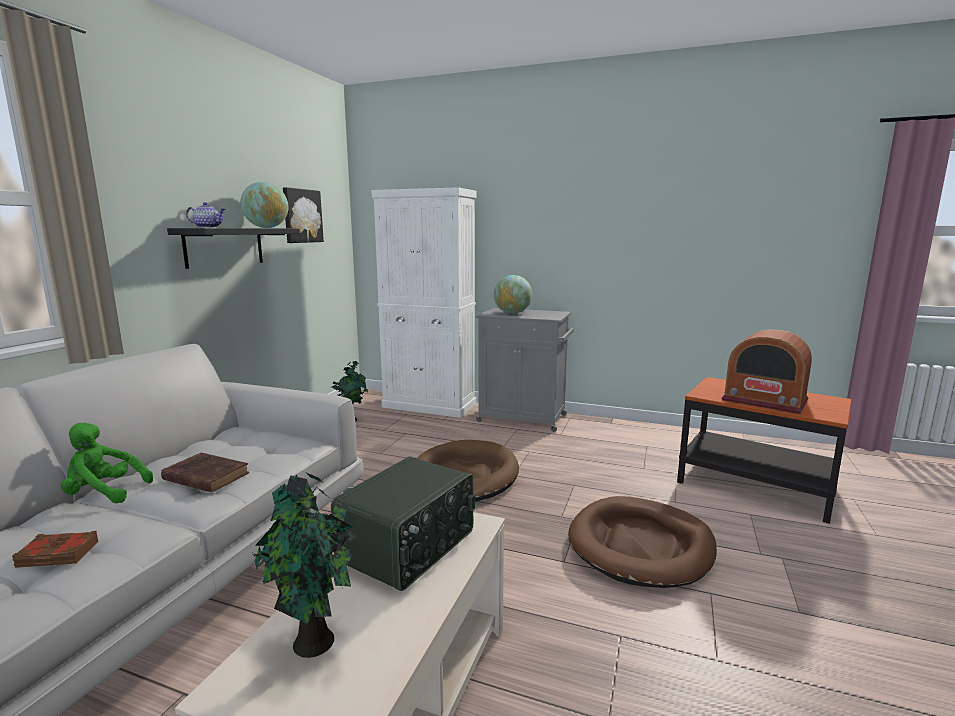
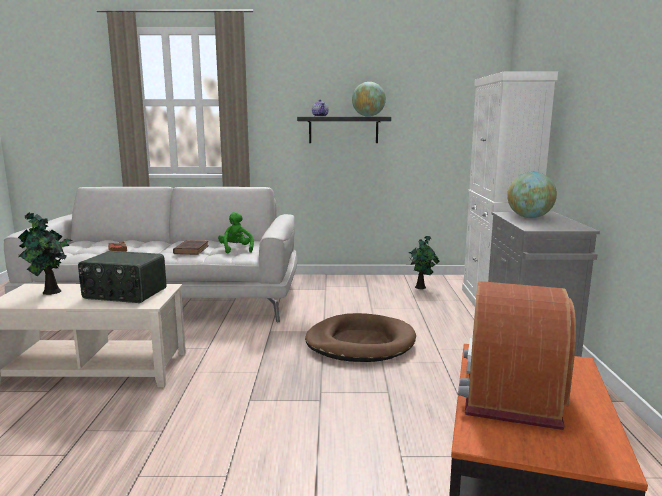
camera: 70 degrees right, 0 degrees up
(104, 493) = (172, 243): green plush toy -> green plush toy (236, 249)
(301, 216) = (431, 106): picture -> none
(641, 545) = (291, 435): brown dog bed -> none

